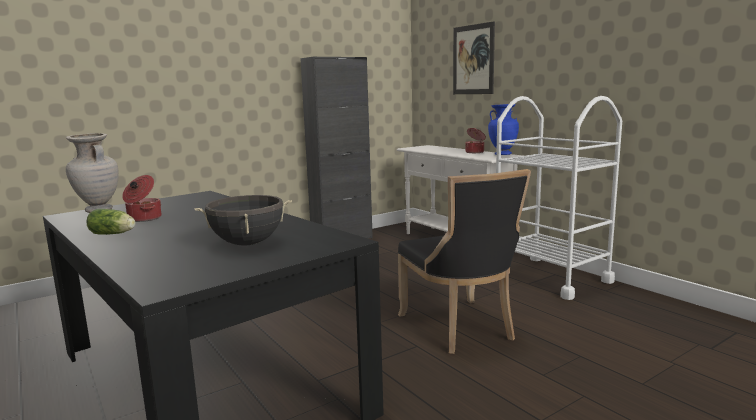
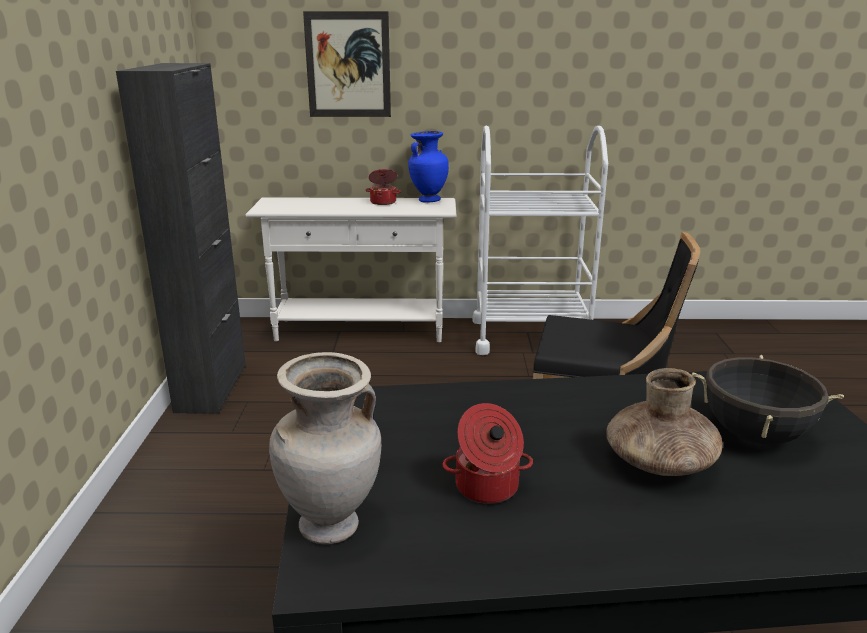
camera: 55 degrees left, 10 degrees up
(114, 234) = (591, 534): lettuce -> none
(192, 234) = (658, 463): none -> brown vase

